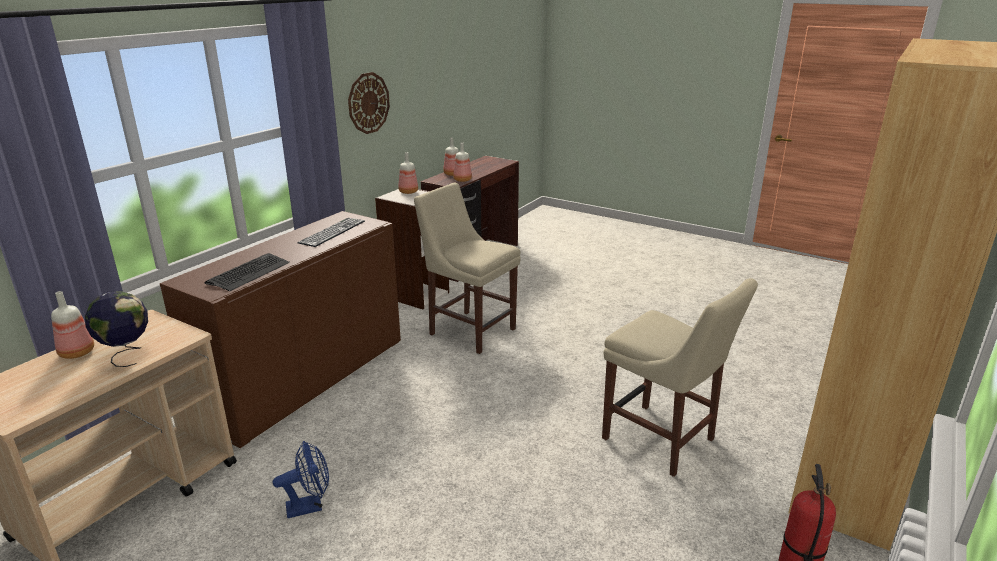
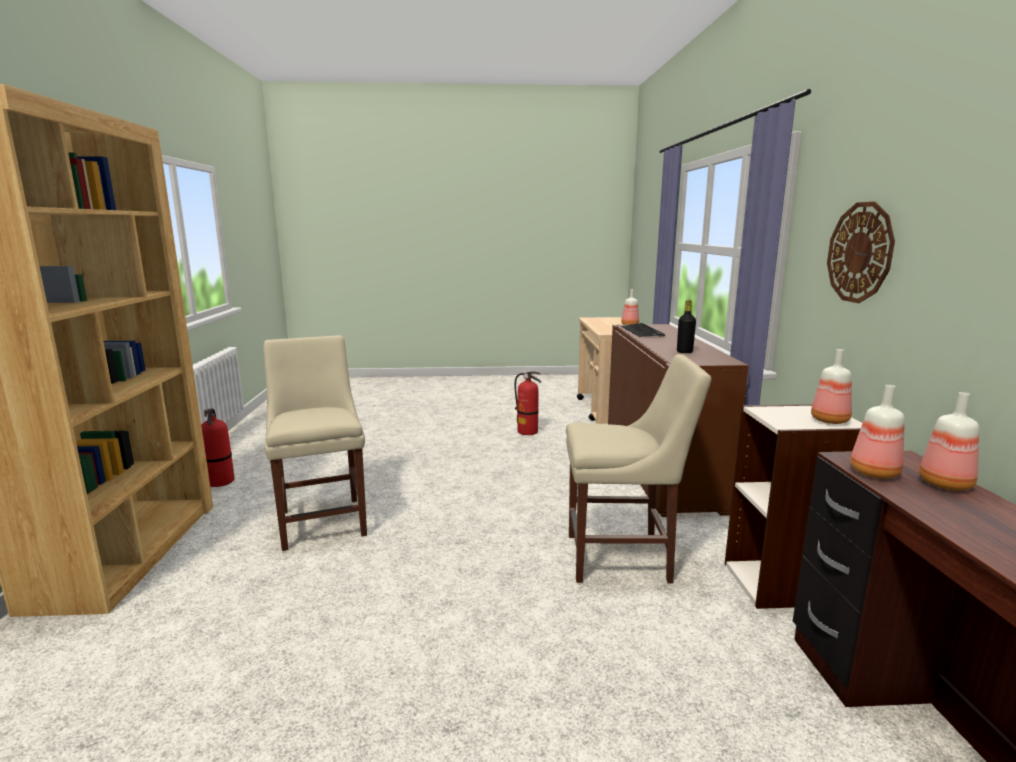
camera: 145 degrees right, 10 degrees down
(127, 355) = (608, 327): globe -> none
(310, 506) = (527, 432): blue fan -> fire extinguisher
(332, 232) = (684, 352): keyboard -> black bottle
(662, 441) = (323, 520): beige chair -> beige chair turned 60 degrees clockwise

